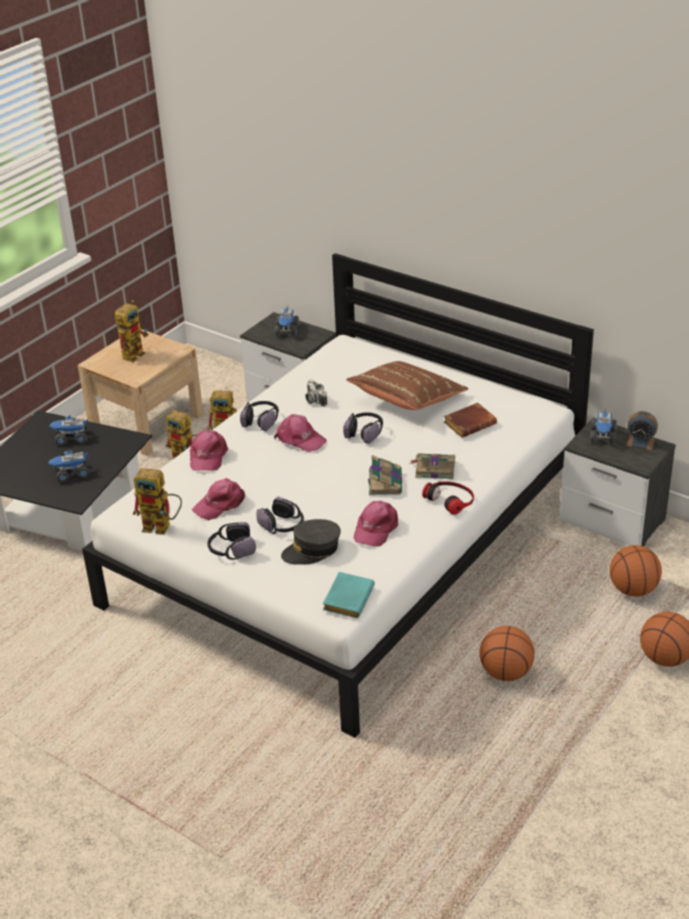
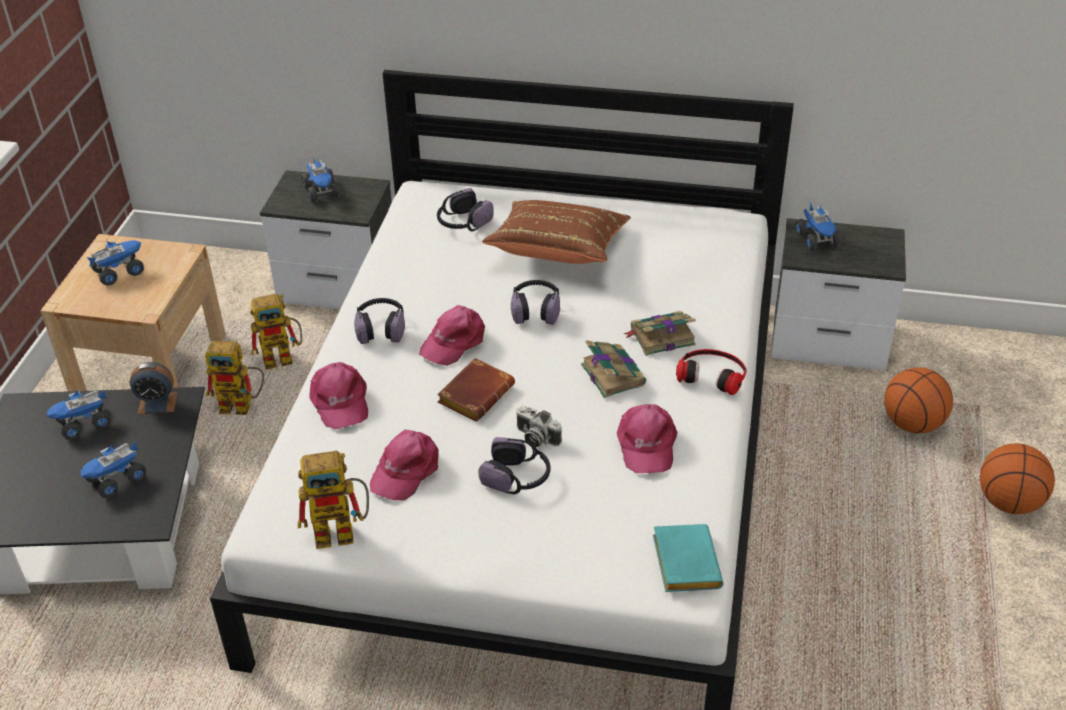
camera: 25 degrees left, 5 degrees up
(135, 353) = (120, 272): toy robot -> toy truck
(231, 550) = (470, 537): headphones -> headphones (463, 223)
(300, 439) = (454, 341): pink cap -> pink cap turned 120 degrees clockwise
(312, 550) = (583, 503): grey cap -> none
(314, 400) = (435, 280): camera -> camera (535, 438)
(470, 423) = (662, 263): brown book -> brown book (475, 393)
(506, 673) = (846, 584): basketball -> none
(640, 442) = (864, 236): alarm clock -> alarm clock (157, 403)

